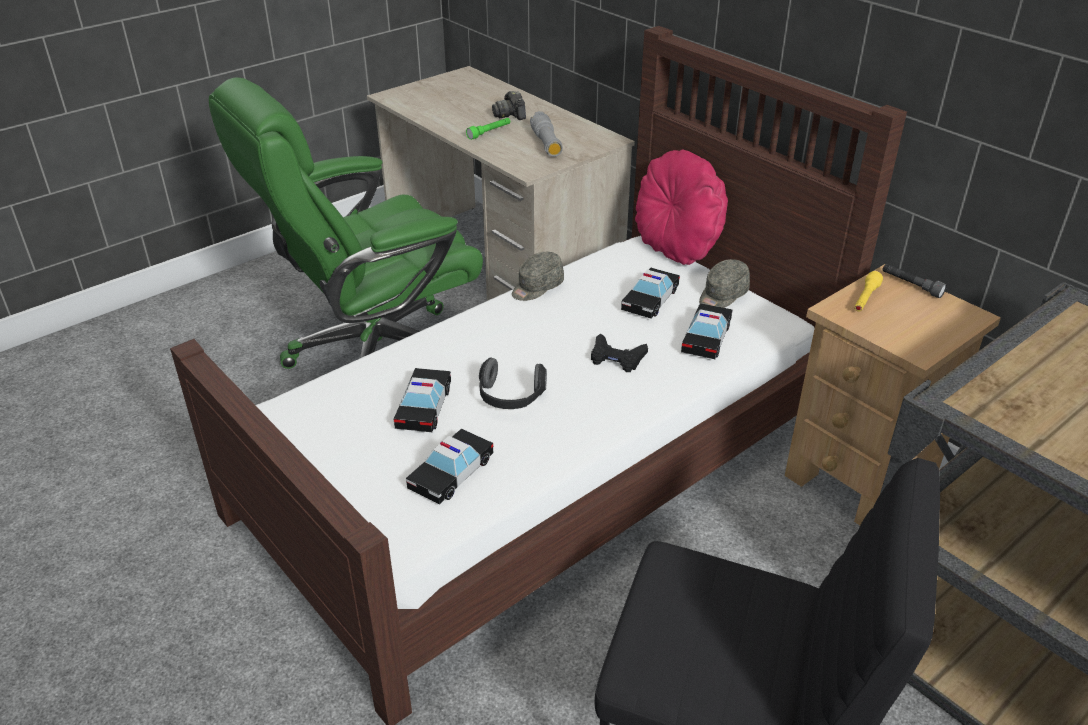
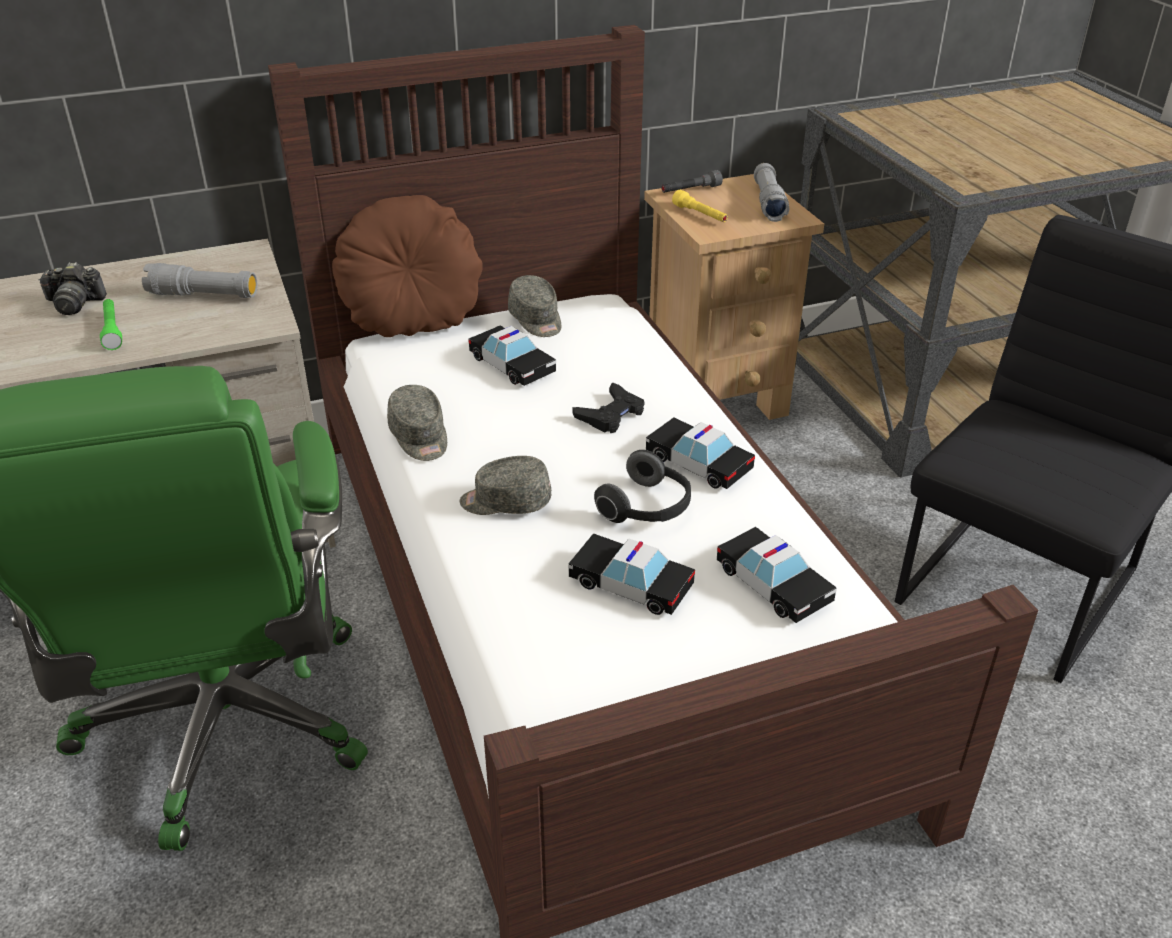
camera: 70 degrees left, 0 degrees up
(486, 337) = (505, 502): none -> grey cap
(676, 250) = (413, 324): pink pillow -> brown pillow
(706, 338) = (610, 350): toy car -> toy car (698, 463)
(934, 331) = (768, 202): none -> grey flashlight

